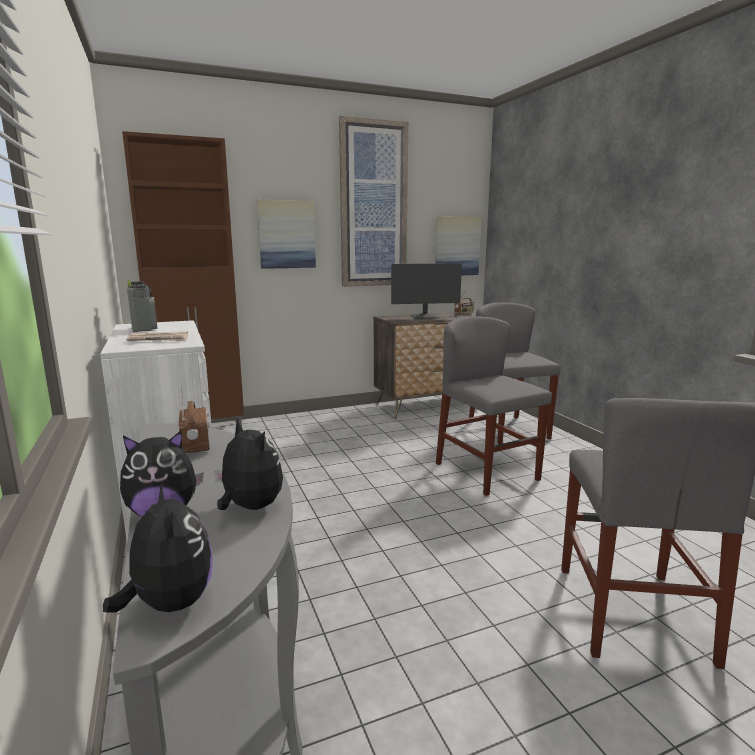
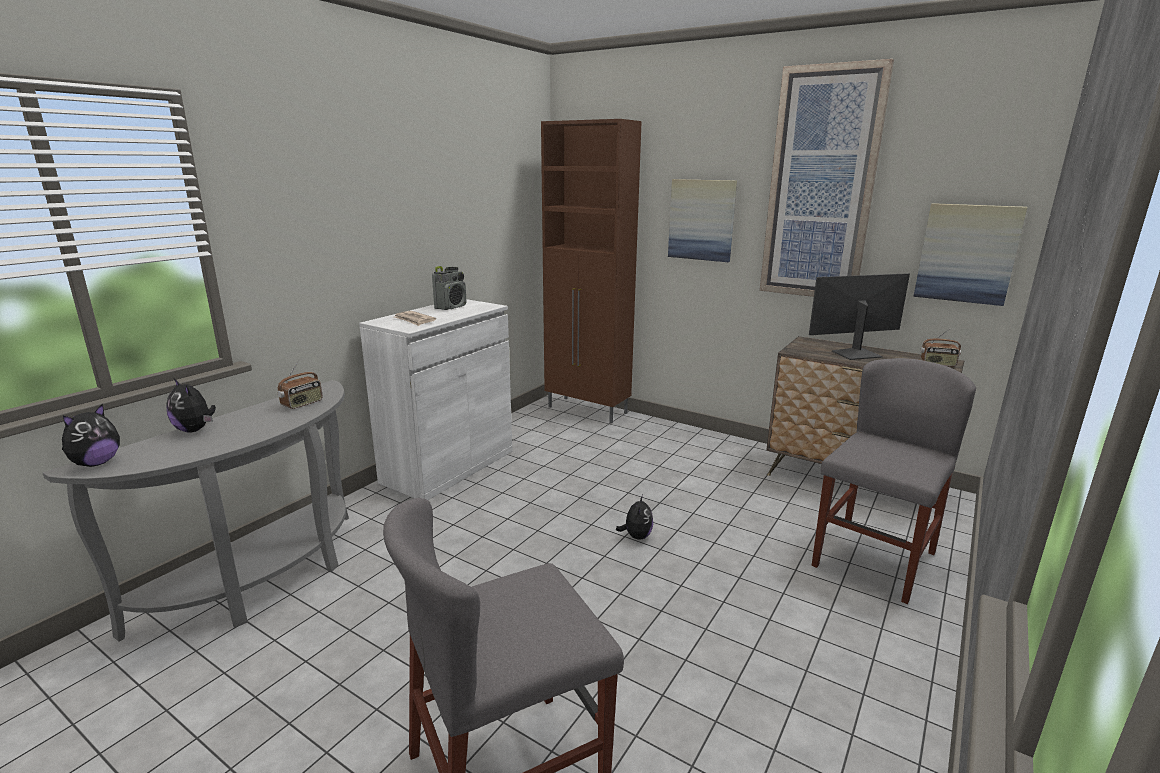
camera: 55 degrees right, 5 degrees up
(250, 507) = (208, 446): plush toy -> plush toy (636, 536)
(424, 317) = (855, 354): monitor -> monitor turned 120 degrees clockwise
(486, 471) = (718, 579): grey chair -> none

